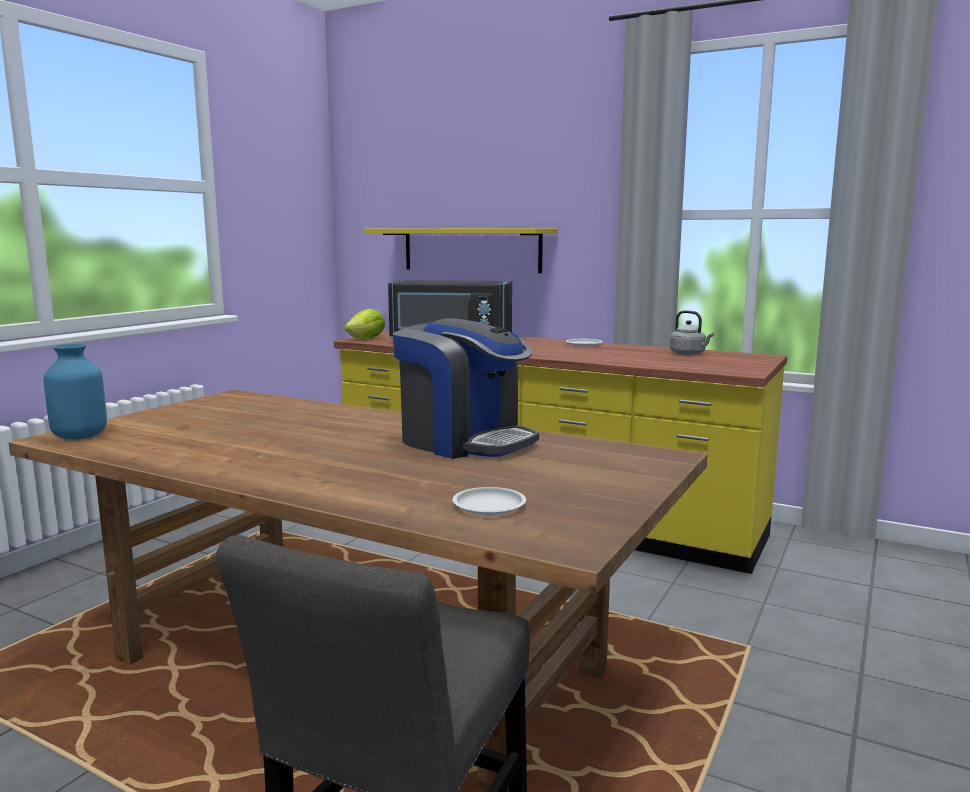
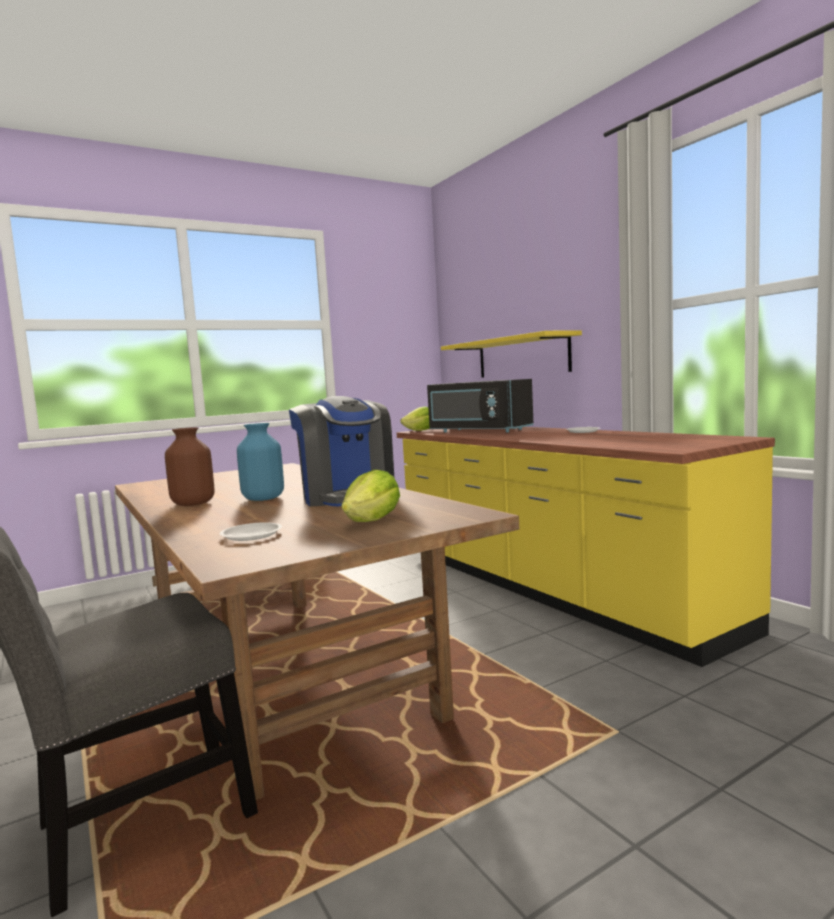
camera: 30 degrees right, 5 degrees down
(79, 436) = (150, 483): blue vase -> blue vase (263, 498)
(267, 466) = (193, 503): none -> brown vase
(582, 473) = (373, 521): none -> lettuce
(689, 354) = (663, 437): grey kettle -> none

